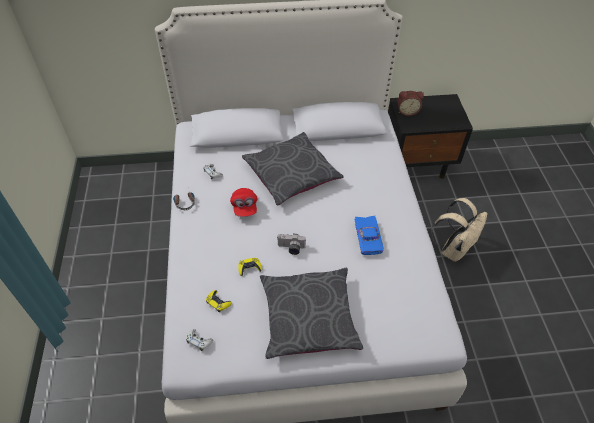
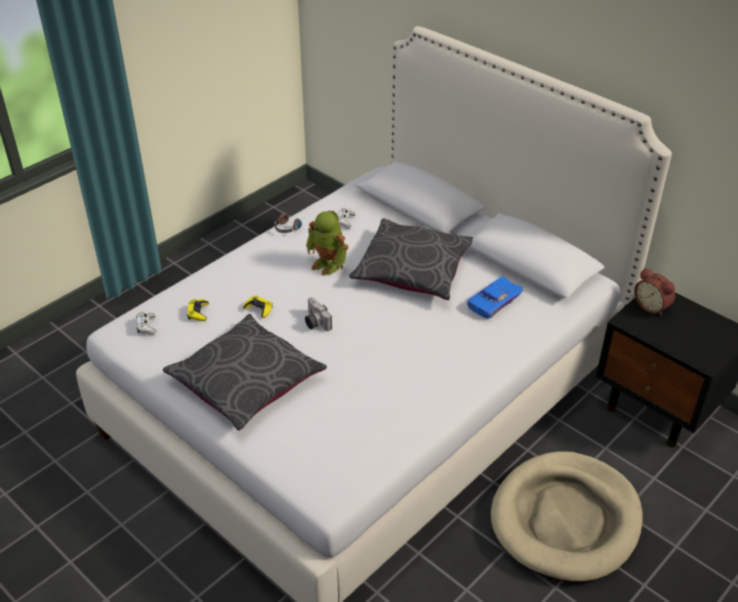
camera: 50 degrees right, 10 degrees down
(244, 207) = (328, 264): red cap -> toy robot
(369, 238) = (398, 370): blue toy car -> blue toy car (495, 303)
(453, 249) = (565, 519): beige backpack -> beige dog bed

